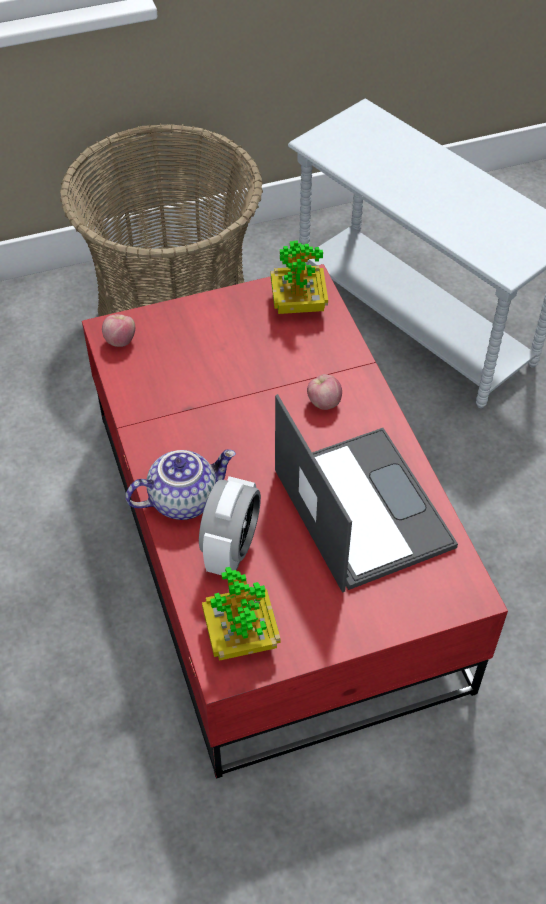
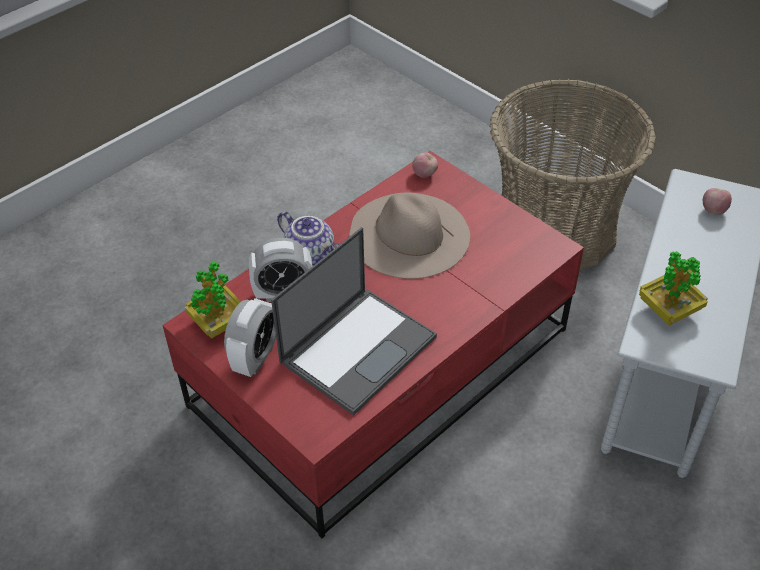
camera: 65 degrees right, 5 degrees down
(210, 394) = (409, 234): none -> beige hat
(298, 304) = (529, 248): potted plant -> potted plant (668, 310)
(321, 614) = (256, 357): none -> alarm clock
(323, 403) = (442, 295): apple -> apple (713, 210)

